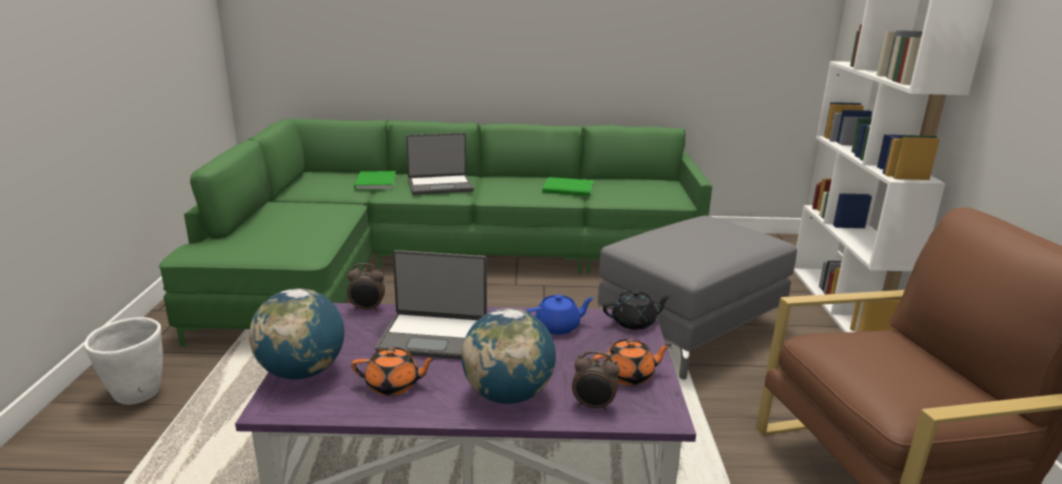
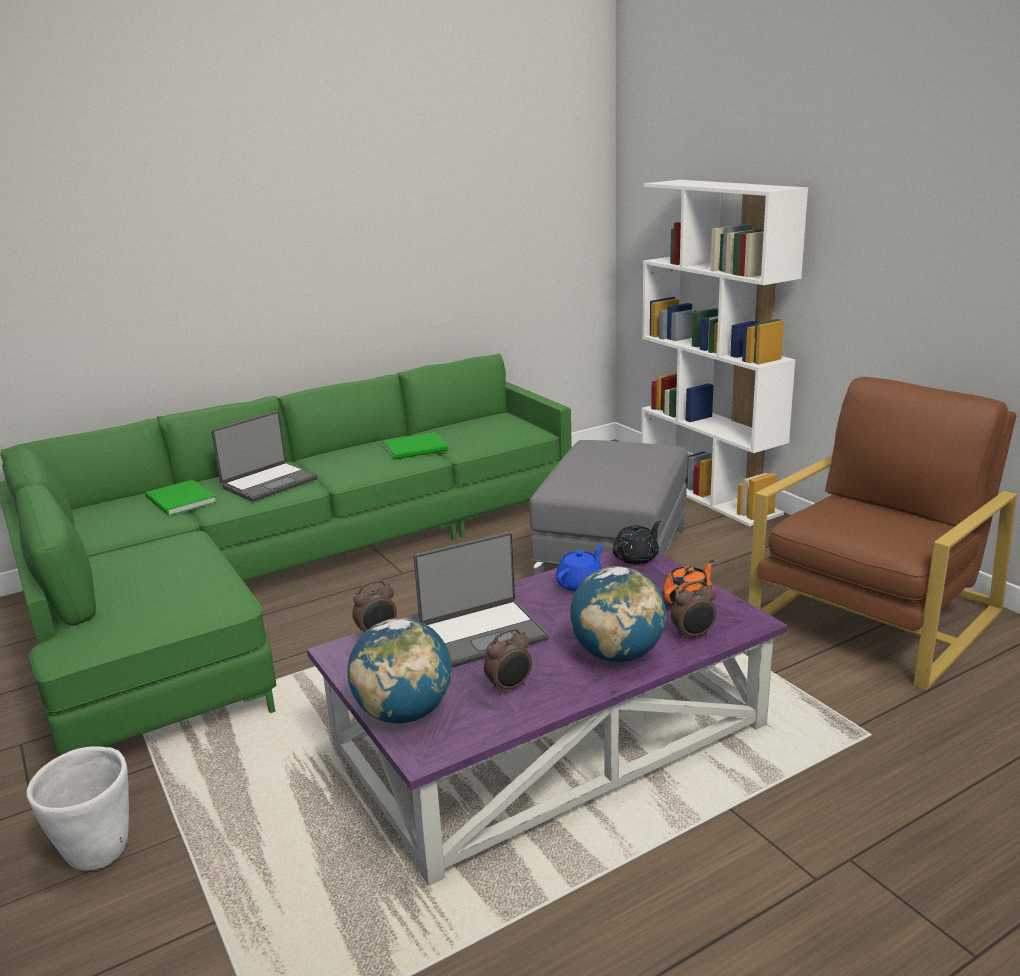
camera: 30 degrees left, 0 degrees up
(394, 385) = (510, 687): orange teapot -> alarm clock

